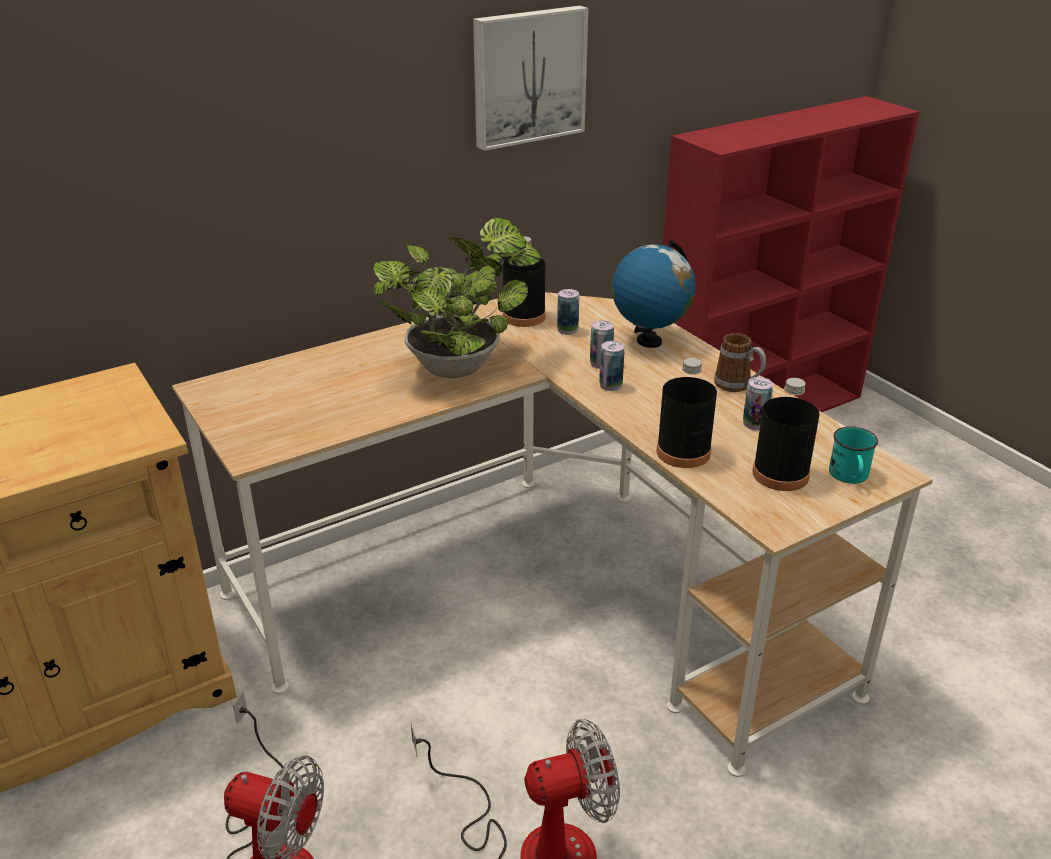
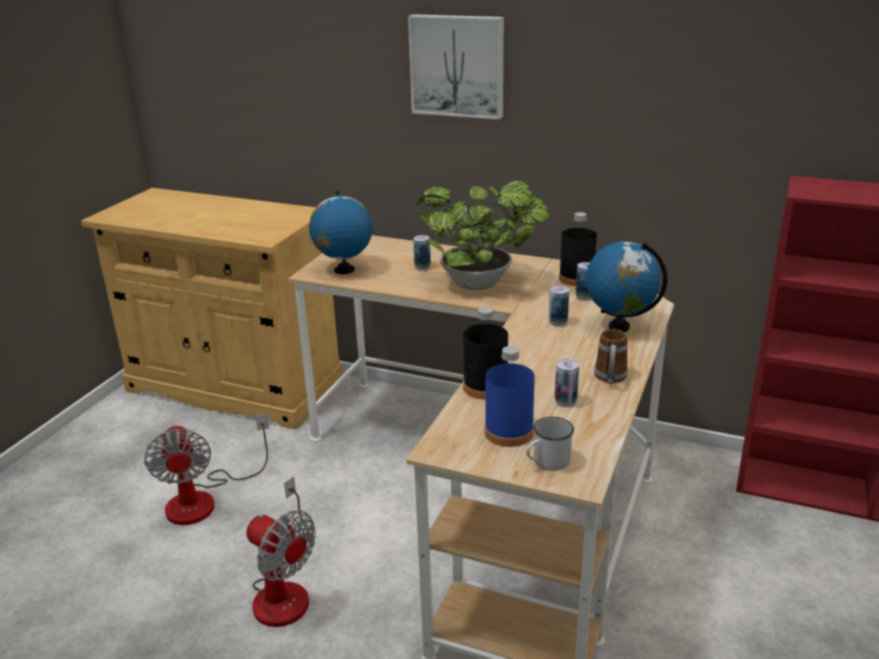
camera: 55 degrees right, 5 degrees down
(281, 429) = (344, 270): none -> globe
(527, 76) = (638, 89): picture -> picture (458, 66)
(610, 385) = (534, 335): can -> can (422, 267)
(780, 474) = (509, 432): black bottle -> blue bottle
(850, 477) = (547, 462): turquoise mug -> white mug

